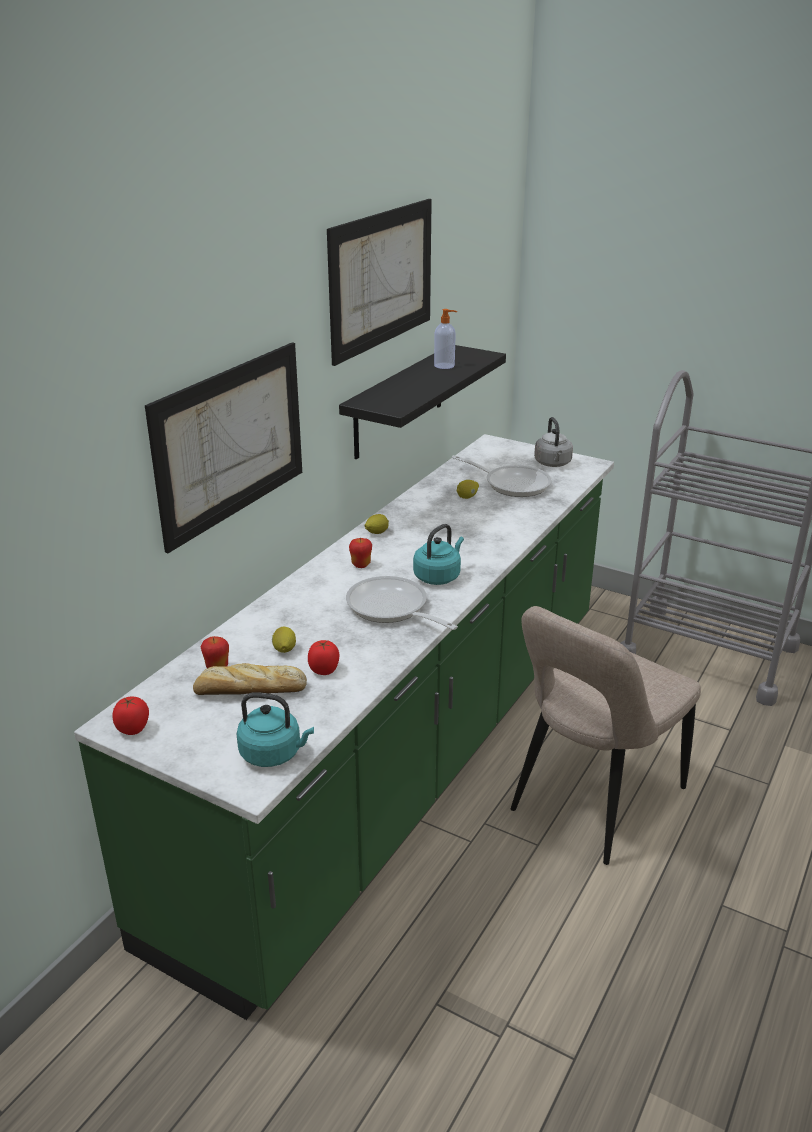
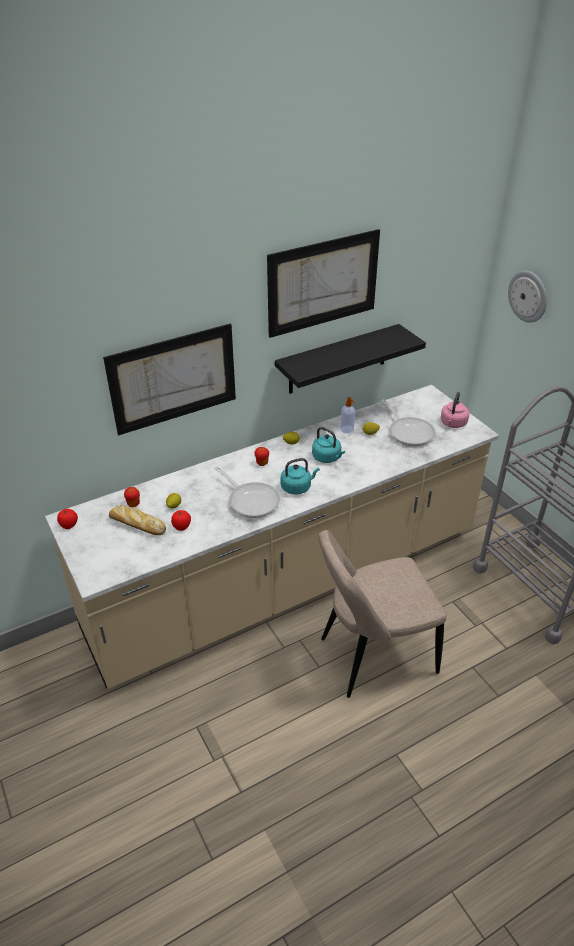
camera: 30 degrees right, 10 degrees up
(274, 754) = (116, 567): turquoise kettle -> turquoise kettle (327, 458)
(391, 609) = (251, 500): frying pan -> frying pan turned 150 degrees clockwise
(406, 758) = (287, 581): green counter -> beige counter
(445, 366) = (372, 344): soap dispenser -> soap dispenser (347, 429)
(553, 464) = (453, 424): grey kettle -> pink kettle
(584, 285) = (528, 296): none -> wall clock

